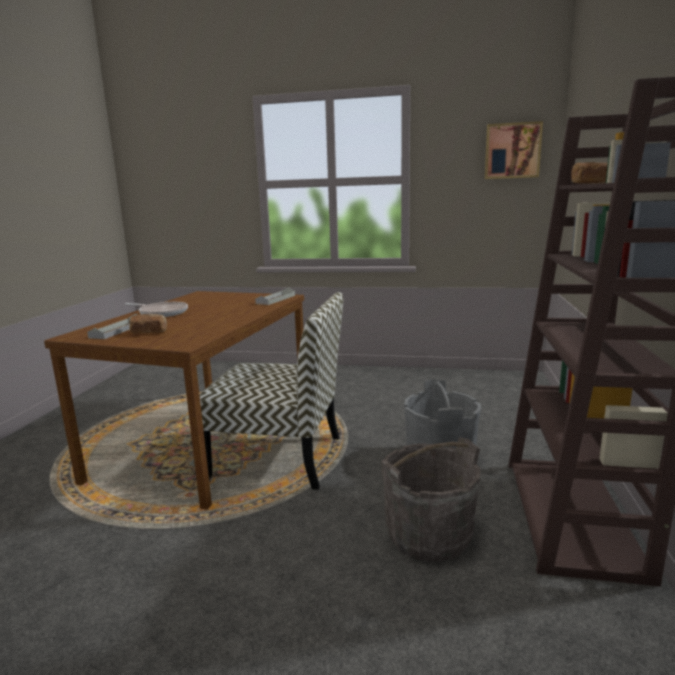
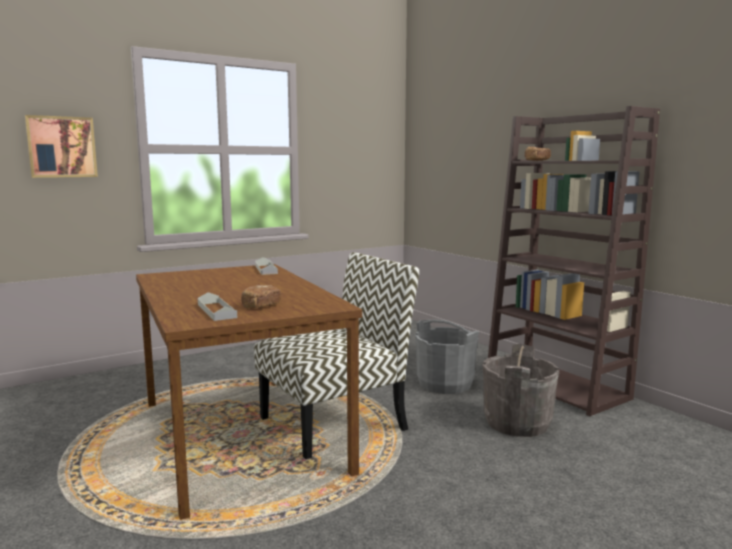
camera: 45 degrees left, 5 degrees down
(161, 313) = (194, 294): frying pan -> none
(512, 151) = (374, 131): picture -> picture (61, 147)

